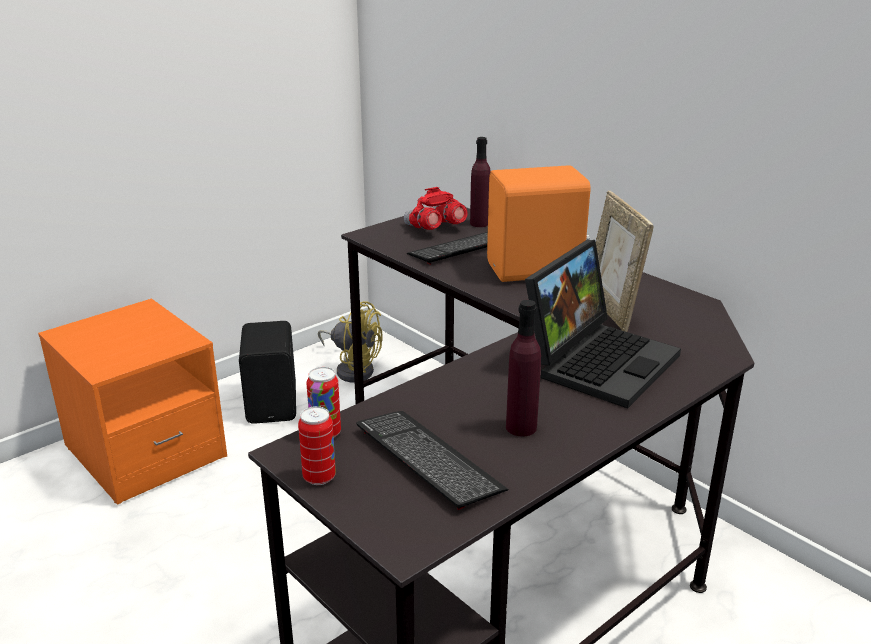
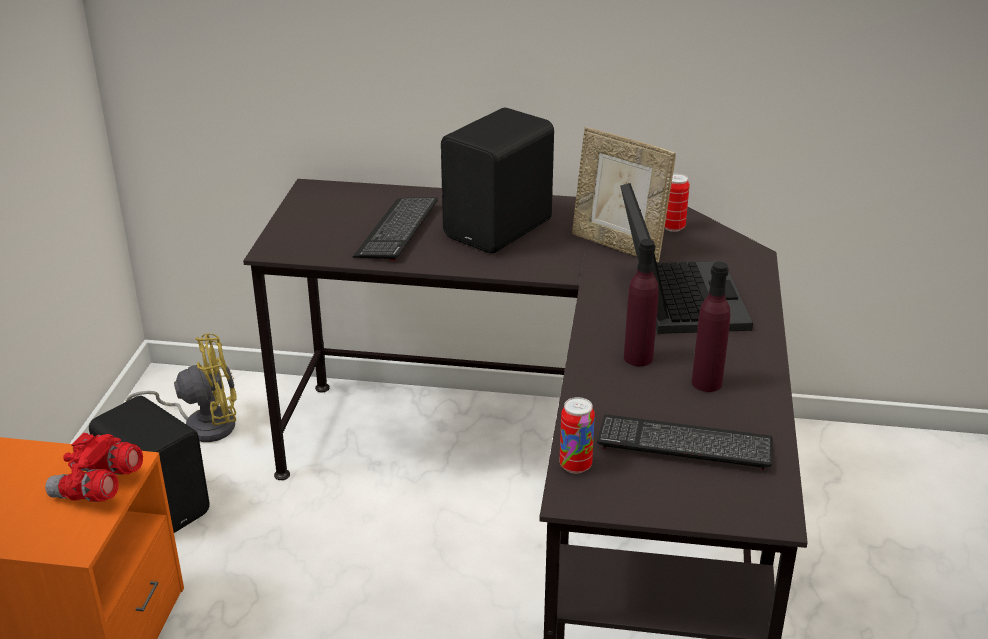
camera: 40 degrees left, 5 degrees up
(319, 477) = (631, 503): can -> can (673, 227)
(434, 229) = (334, 218): red binoculars -> red binoculars (98, 489)
(479, 223) = (369, 195): purple bottle -> purple bottle (638, 358)
(536, 270) = (501, 230): orange speaker -> black speaker

